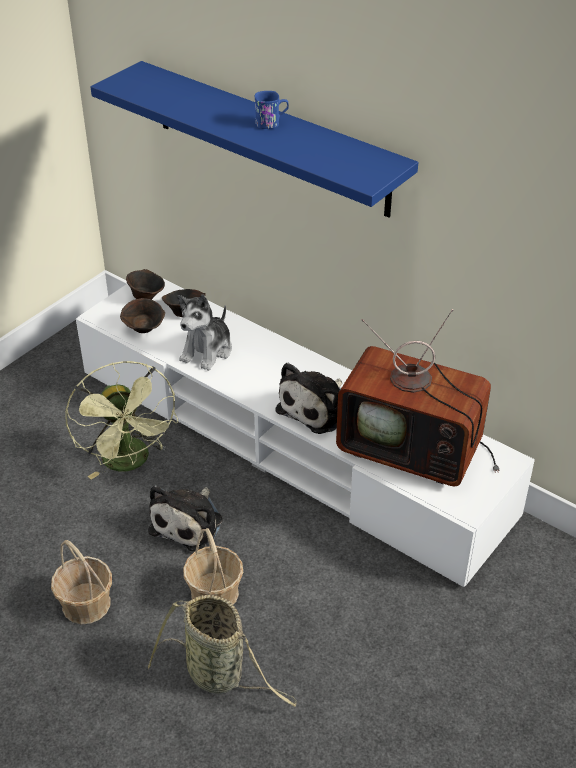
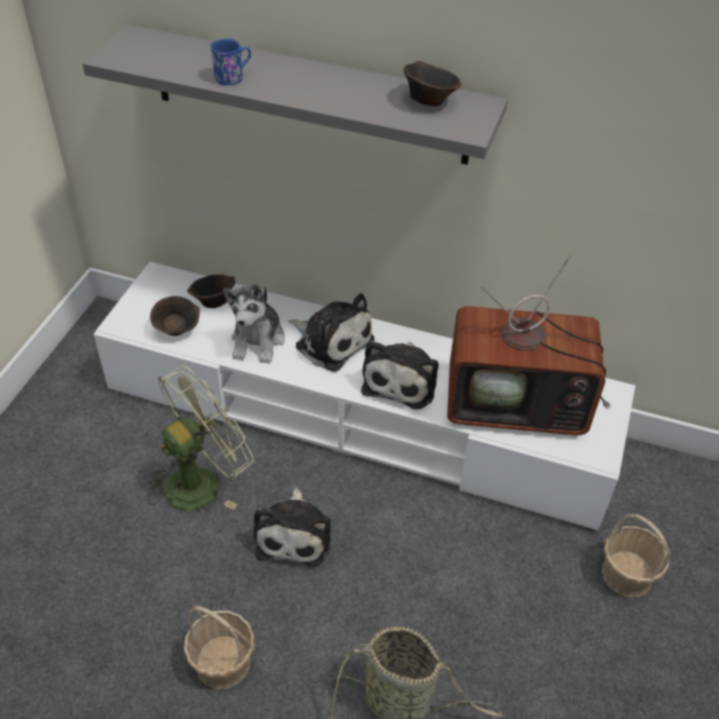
camera: 20 degrees left, 5 degrees up
(130, 462) = (201, 480): green fan -> green fan turned 90 degrees counterclockwise
(146, 296) = (163, 291): brown bowl -> brown bowl (429, 101)
(215, 593) = (356, 607): basket -> basket (627, 574)
(270, 138) = (309, 95): blue shelf -> grey shelf
(270, 364) = (331, 341): none -> plush toy
(271, 123) = (323, 78): blue mug -> blue mug (233, 77)

